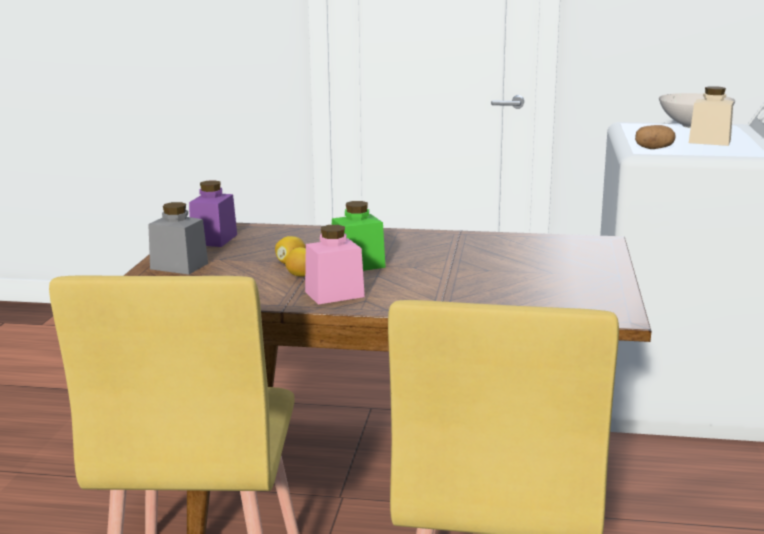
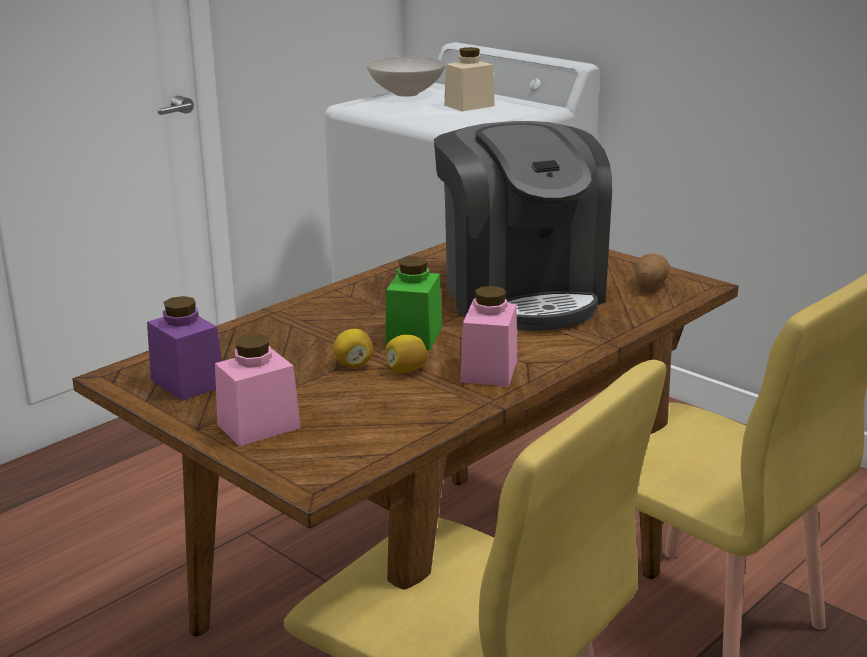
camera: 55 degrees left, 5 degrees up
(179, 266) = (259, 426): grey jar -> pink jar
(483, 272) = (521, 294): none -> coffee machine
(654, 148) = (460, 123): potato -> potato (649, 285)

